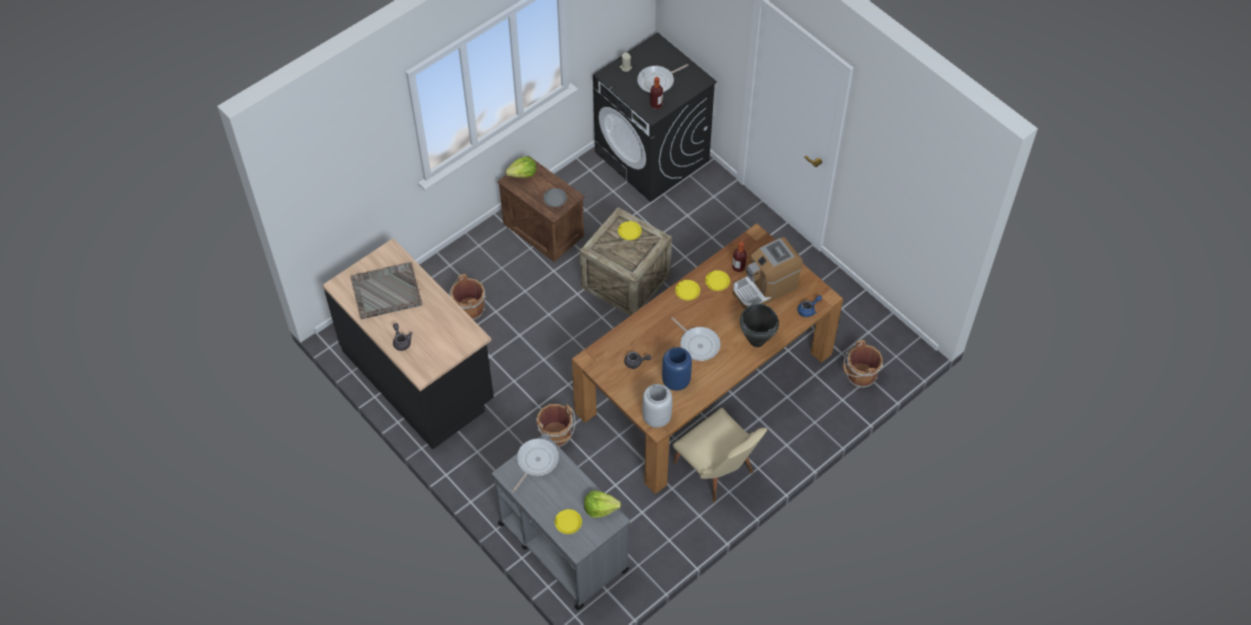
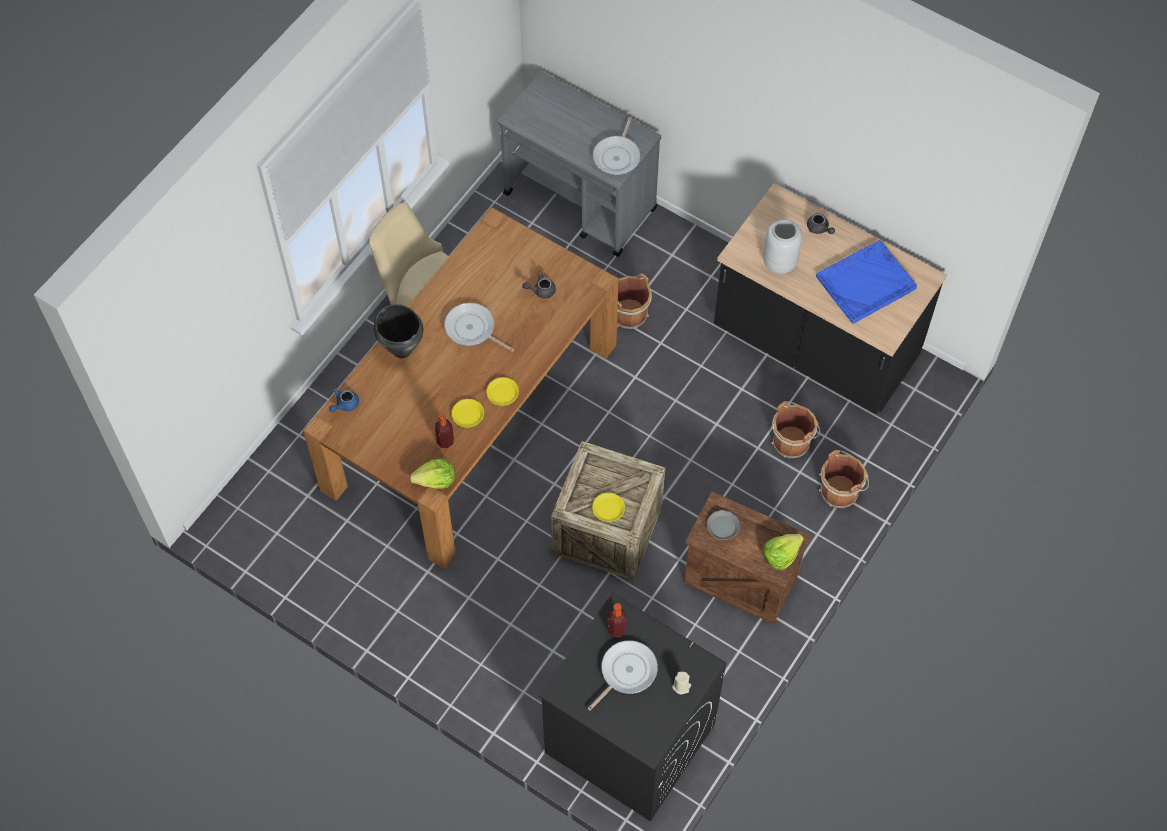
camera: 165 degrees right, 5 degrees up
(385, 292) = (866, 282): grey tray -> blue tray
(568, 523) = (561, 105): yellow plate -> none
(600, 508) = (532, 126): lettuce -> lettuce (436, 481)
(657, 418) = (498, 233): grey vase -> grey vase (778, 262)
(675, 381) = (488, 279): blue vase -> none
(765, 287) = (405, 421): coffee machine -> none
(859, 376) = (281, 470): brown bucket -> brown bucket (840, 491)

